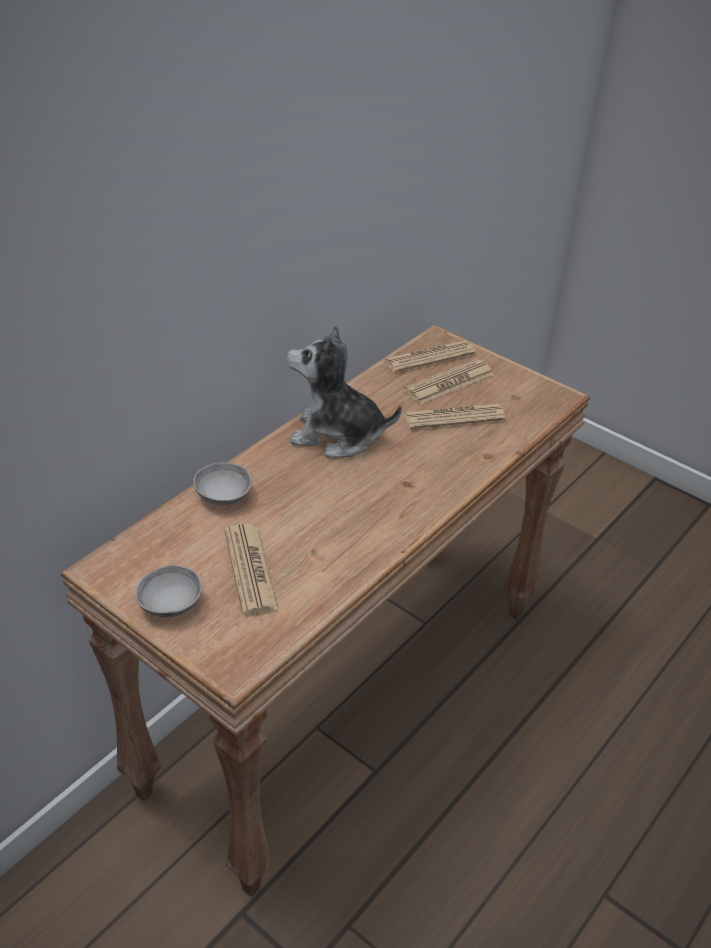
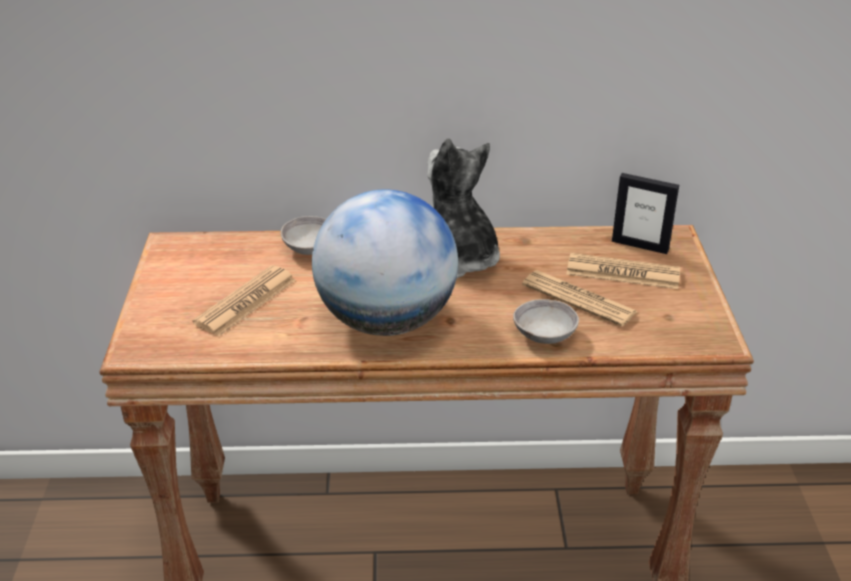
camera: 50 degrees right, 5 degrees down
(170, 604) = (168, 289): grey bowl -> grey bowl (544, 335)
(370, 512) = (386, 321): none -> globe
(429, 357) = (640, 245): newspaper -> picture frame

